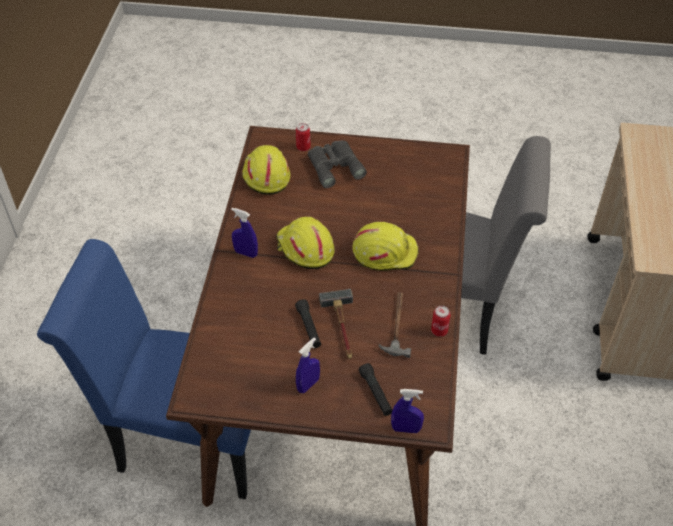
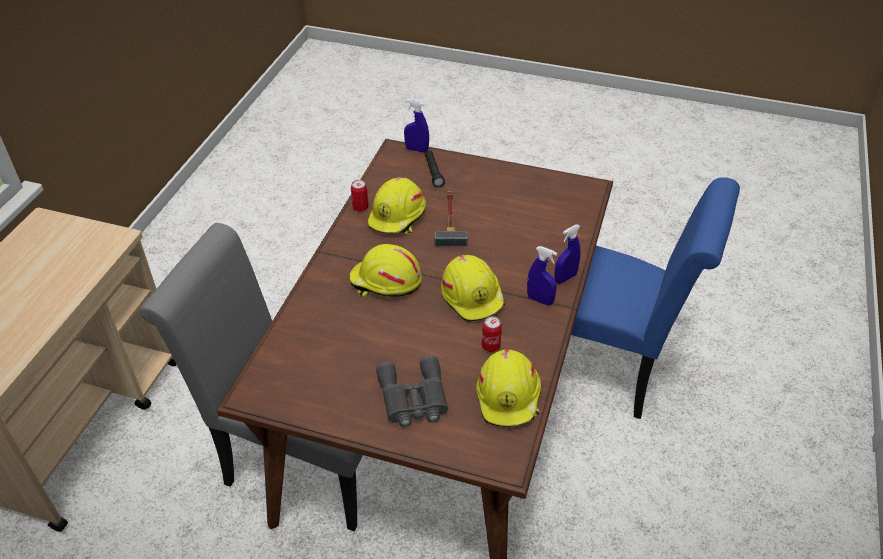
camera: 170 degrees left, 5 degrees down
(303, 147) = (450, 435): can -> can (491, 346)
(308, 385) = (490, 184): blue spray bottle -> blue spray bottle (565, 278)
(309, 328) = (482, 224): black flashlight -> none
(396, 325) = (398, 217): hammer -> yellow hard hat

